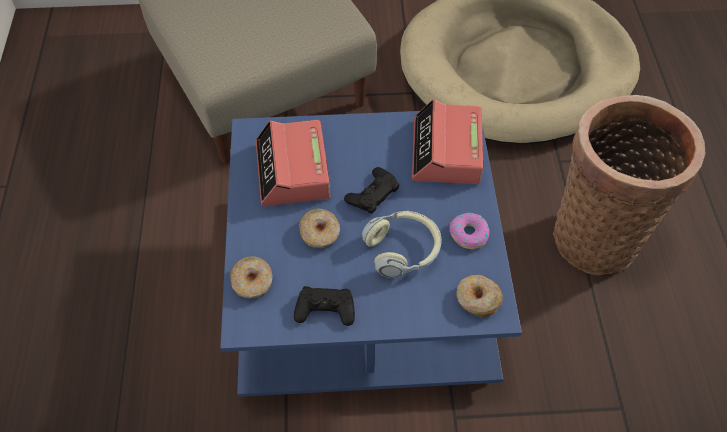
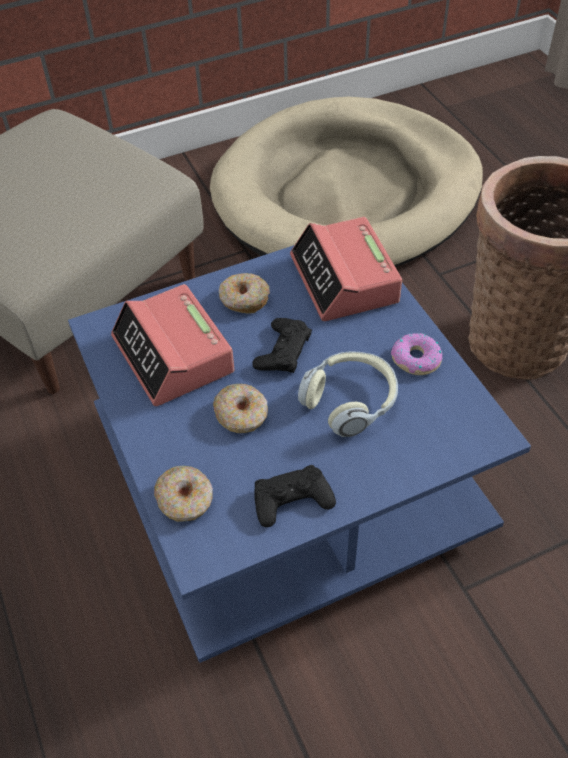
camera: 20 degrees left, 5 degrees down
(477, 300) = (463, 427): donut -> donut (244, 299)

